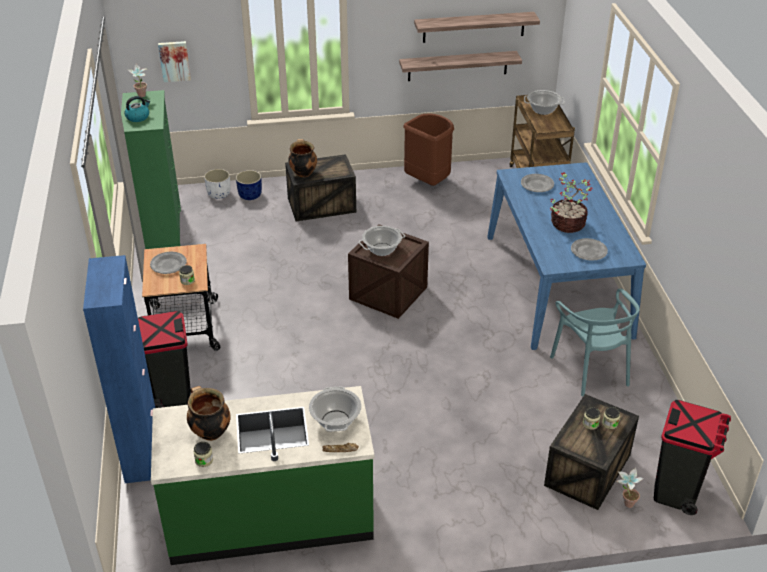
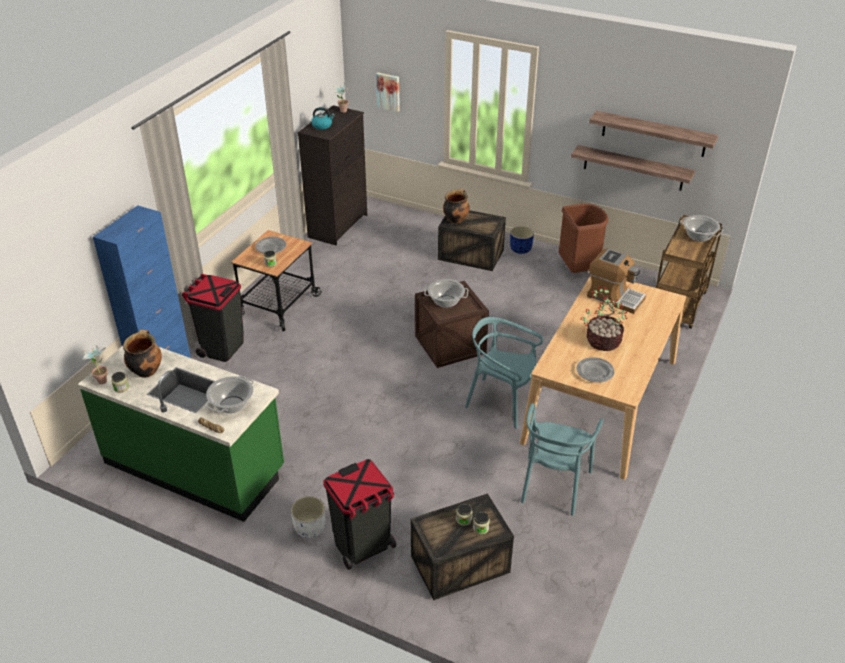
camera: 35 degrees right, 0 degrees up
(162, 226) = (339, 226): green dresser -> black dresser
(218, 194) = (402, 217): white planter -> white planter (309, 528)
(250, 195) = (424, 226): blue planter -> blue planter (521, 249)
(482, 322) = (501, 401): none -> turquoise chair
(537, 185) = (614, 297): grey plate -> coffee machine
(557, 284) = (601, 400): blue dining table -> beige dining table
(625, 503) = (462, 608): potted plant -> potted plant (101, 379)
(677, 490) = (520, 625): black trash can -> black trash can (363, 546)

